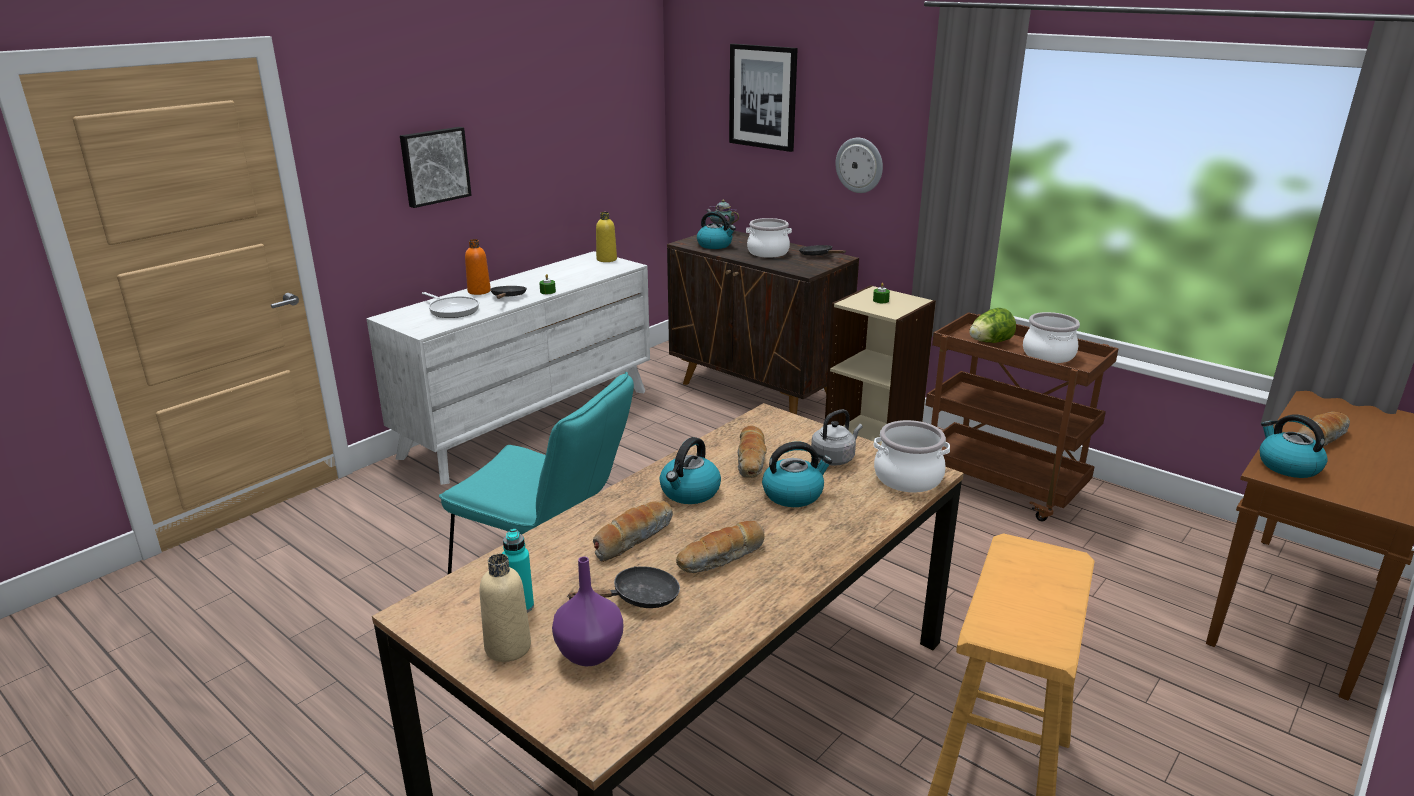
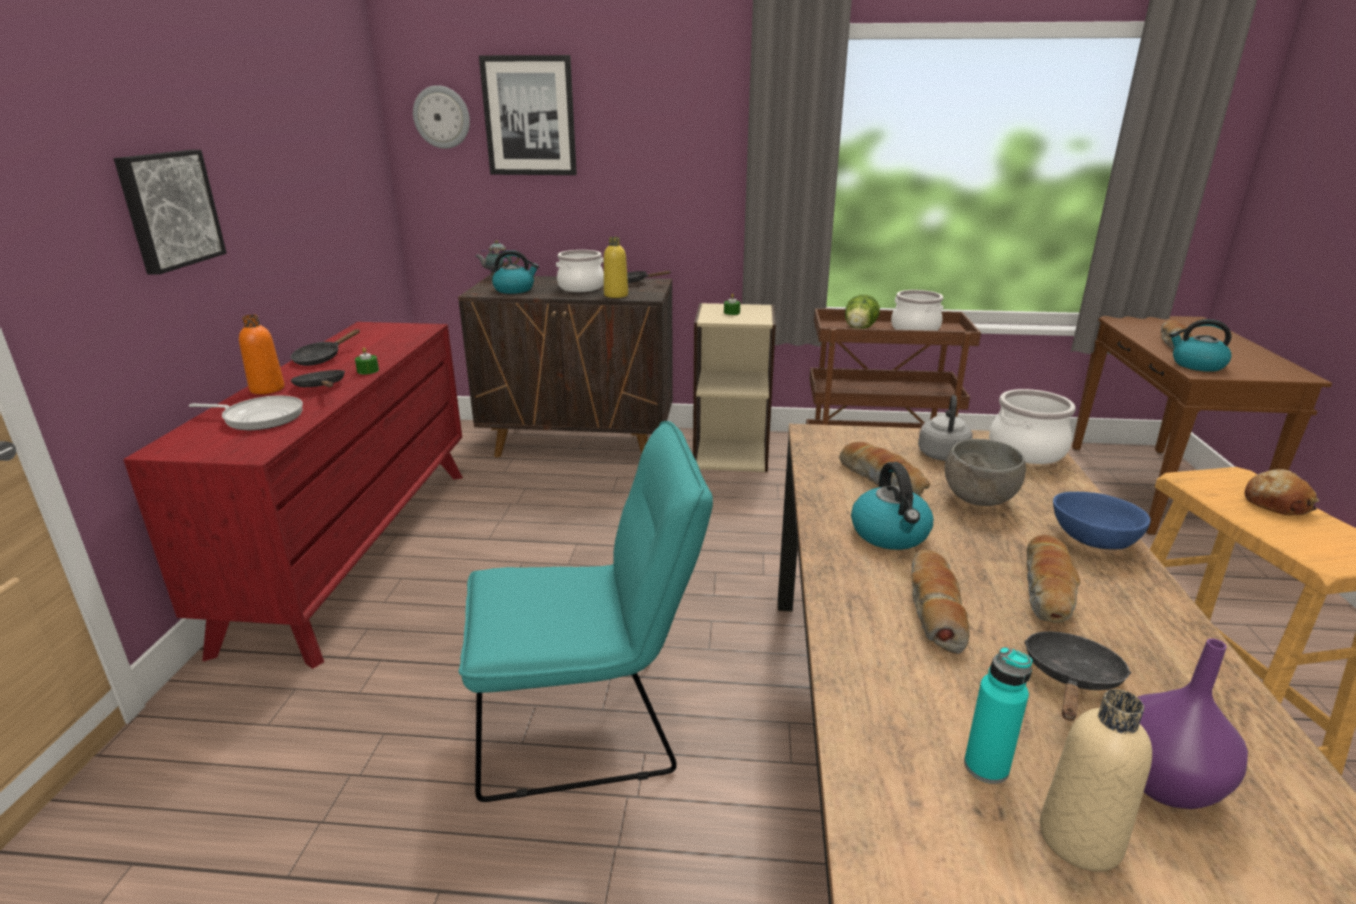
camera: 35 degrees left, 0 degrees up
(530, 421) = (356, 549): white dresser -> red dresser
(534, 276) = (321, 358): none -> black frying pan
(606, 259) = (389, 326): yellow bottle -> yellow bottle (616, 295)
(793, 494) = (977, 499): kettle -> grey bowl
(820, 547) = (1094, 541): none -> blue bowl
(859, 165) = (661, 180): wall clock -> wall clock (442, 117)
(1050, 586) = (1276, 503): none -> bread

